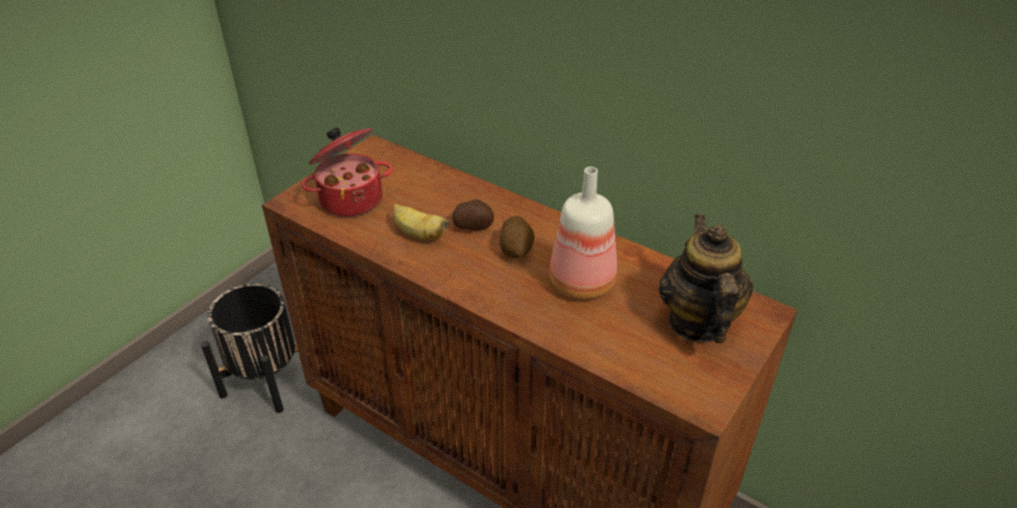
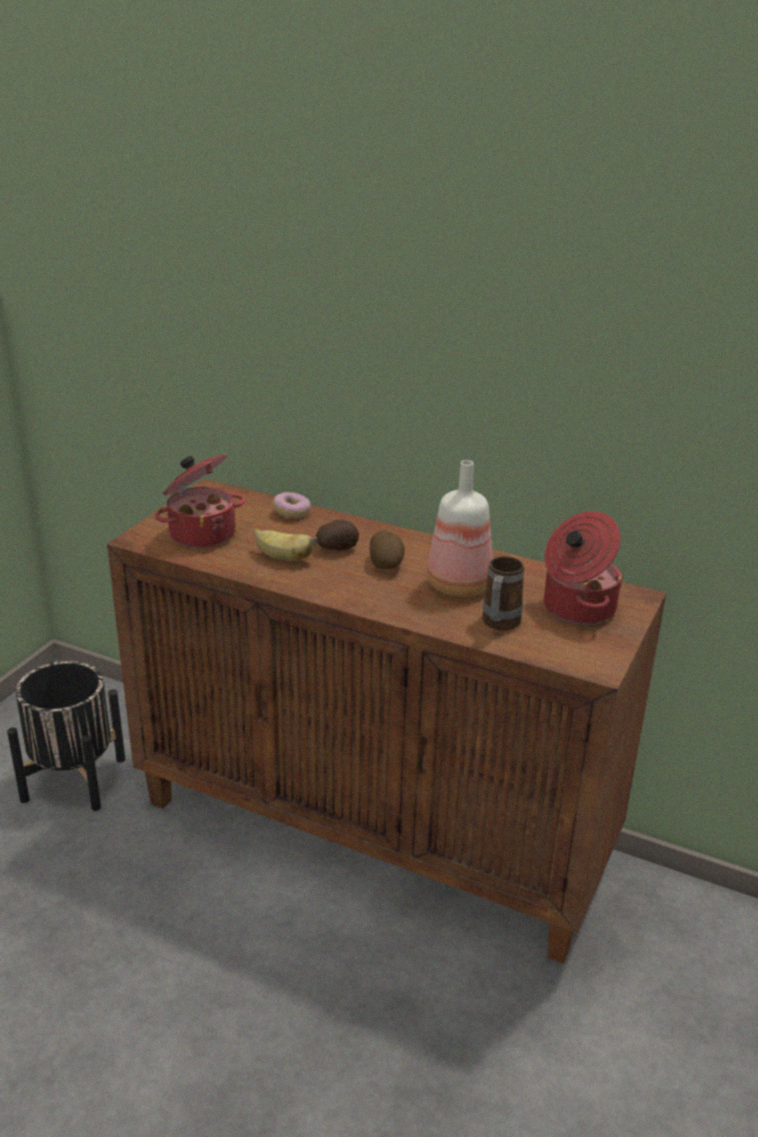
camera: 10 degrees left, 10 degrees down
(442, 180) = (292, 513): none -> donut
(611, 337) = (498, 625): none -> mug
(697, 322) = (576, 607): teapot -> cooking pot

